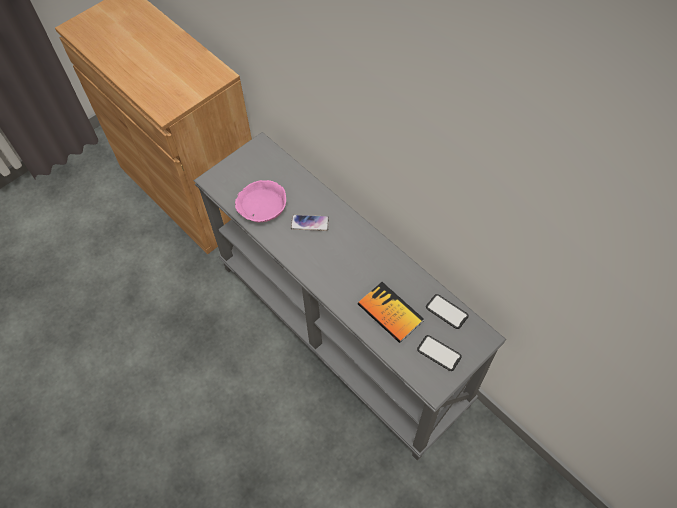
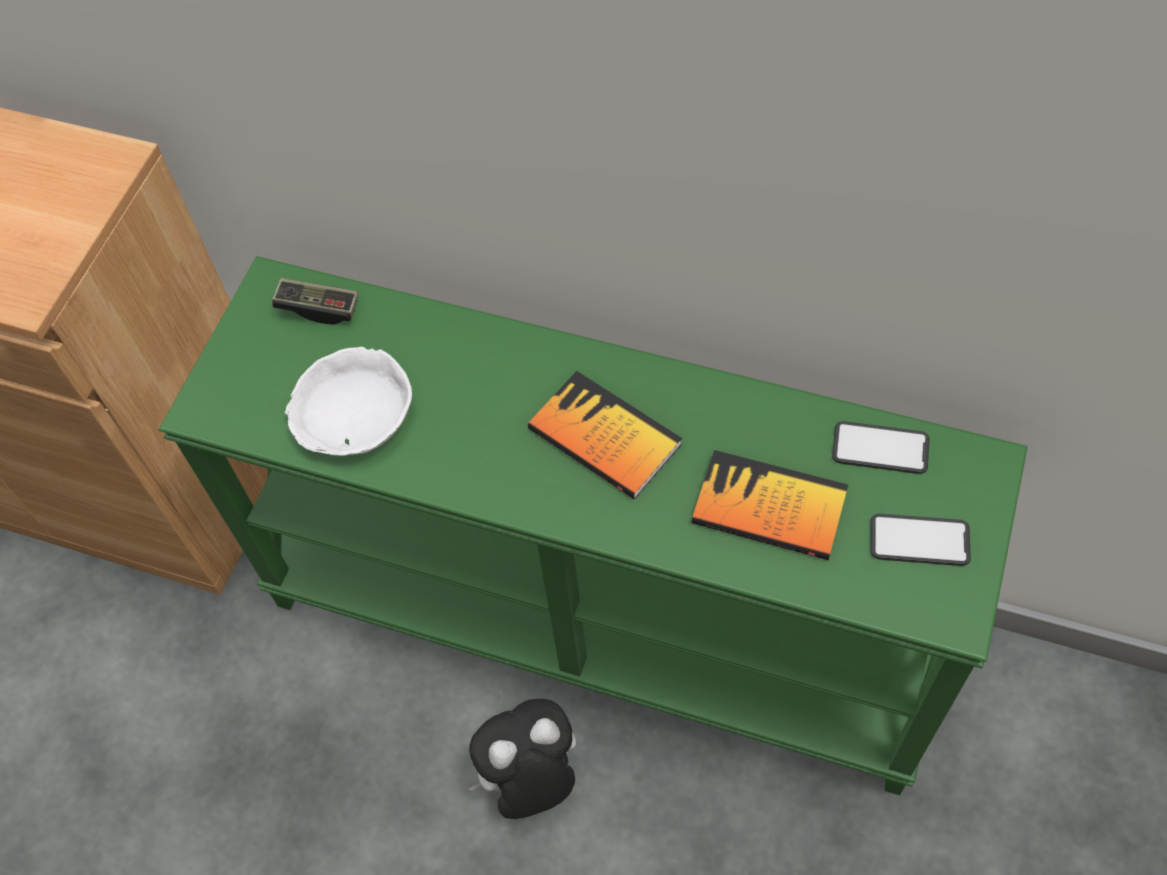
camera: 25 degrees left, 0 degrees up
(261, 206) = (352, 413): pink bowl -> white bowl
(272, 161) = (318, 308): none -> game controller
(280, 380) = (530, 780): none -> plush toy
(310, 223) = (482, 402): phone -> none
(343, 332) = (603, 614): grey console table -> green console table
(345, 257) = (604, 437): none -> book

